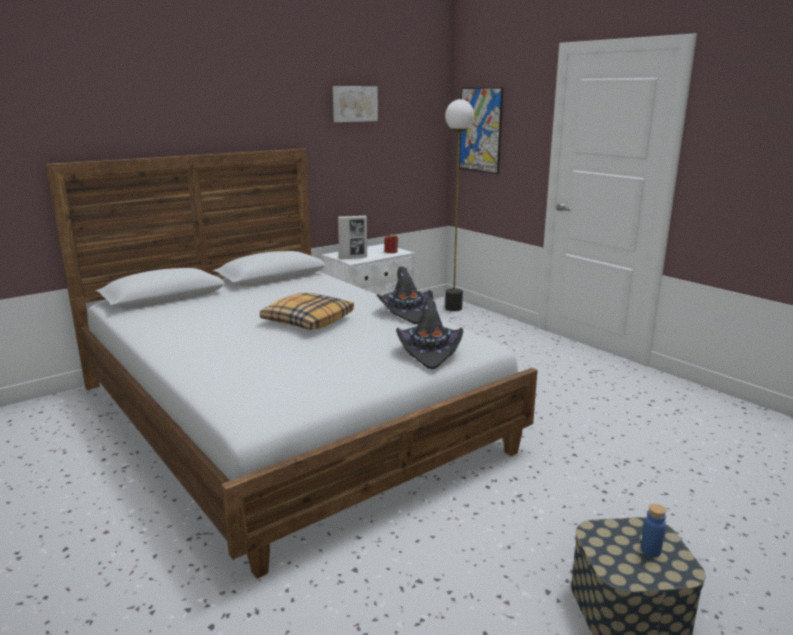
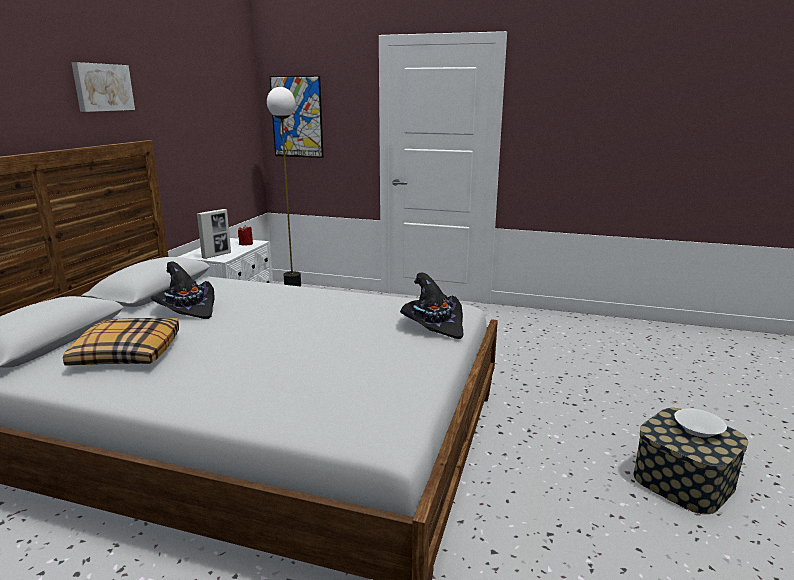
camera: 35 degrees left, 0 degrees up
(307, 321) = (273, 325): pillow -> pillow (127, 353)
(354, 103) = (184, 90): picture -> picture (102, 87)
(406, 312) = (353, 295): black hat -> black hat (187, 309)
(650, 550) = (698, 430): blue bottle -> white bowl

